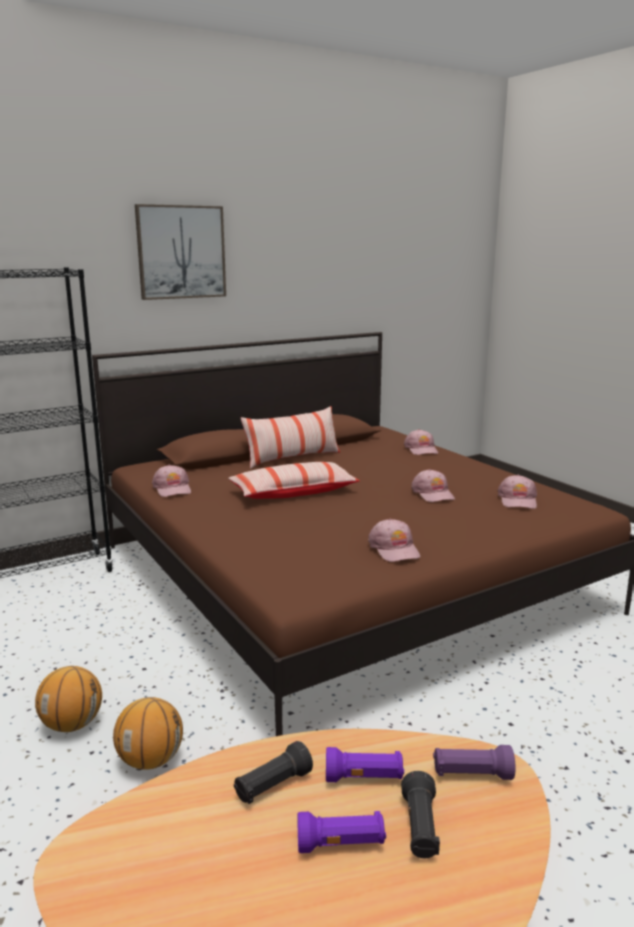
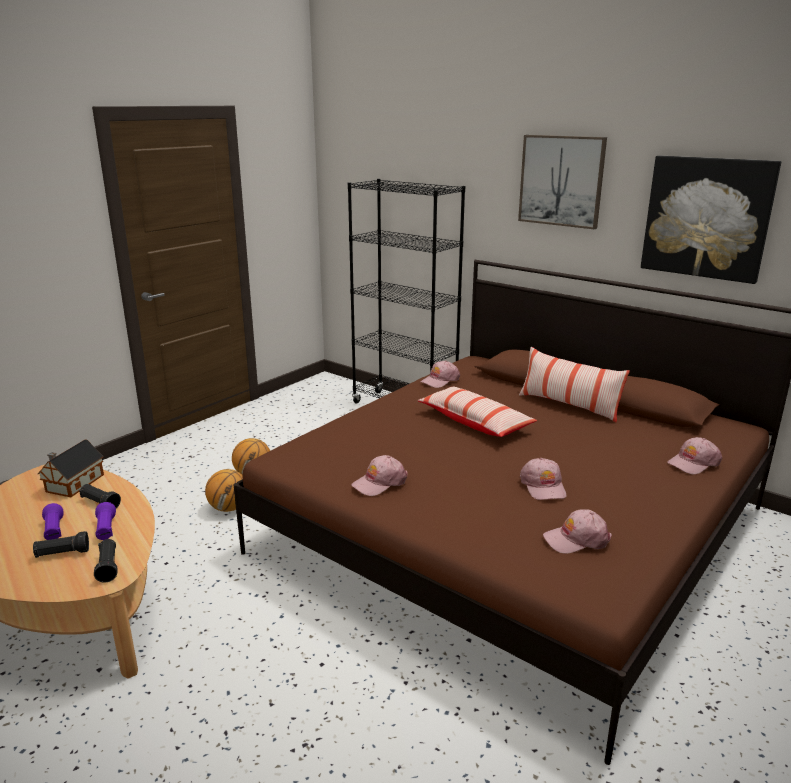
camera: 70 degrees right, 5 degrees up
(172, 826) = (73, 484): none -> toy house
(309, 273) = (707, 218): none -> picture
(433, 494) = (543, 486): pink cap -> pink cap turned 60 degrees counterclockwise
(471, 774) = (108, 567): purple flashlight -> black flashlight

